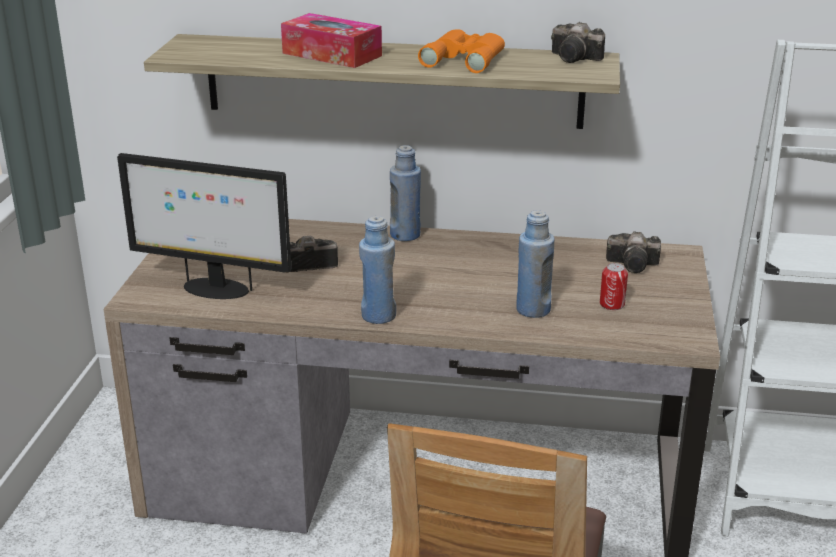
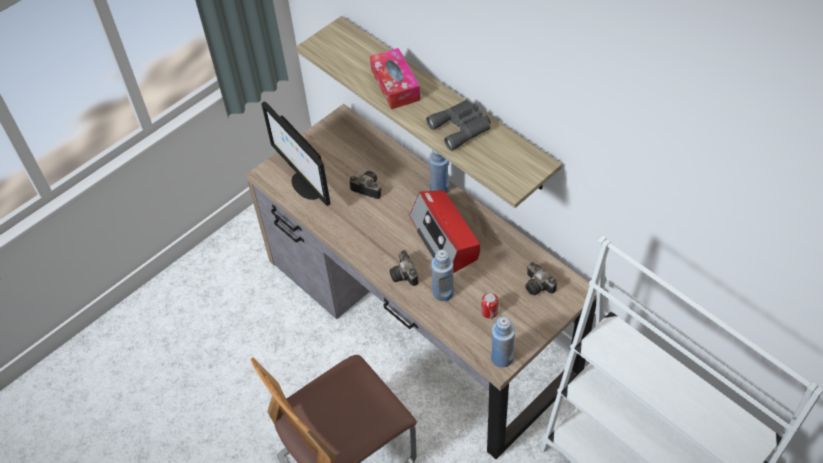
camera: 40 degrees right, 25 degrees up
(378, 316) = (362, 252): blue bottle -> blue bottle (502, 358)
(465, 59) = (462, 127): orange binoculars -> grey binoculars
(470, 269) = (445, 239): none -> radio
(576, 58) = (526, 159): camera -> camera (405, 275)

